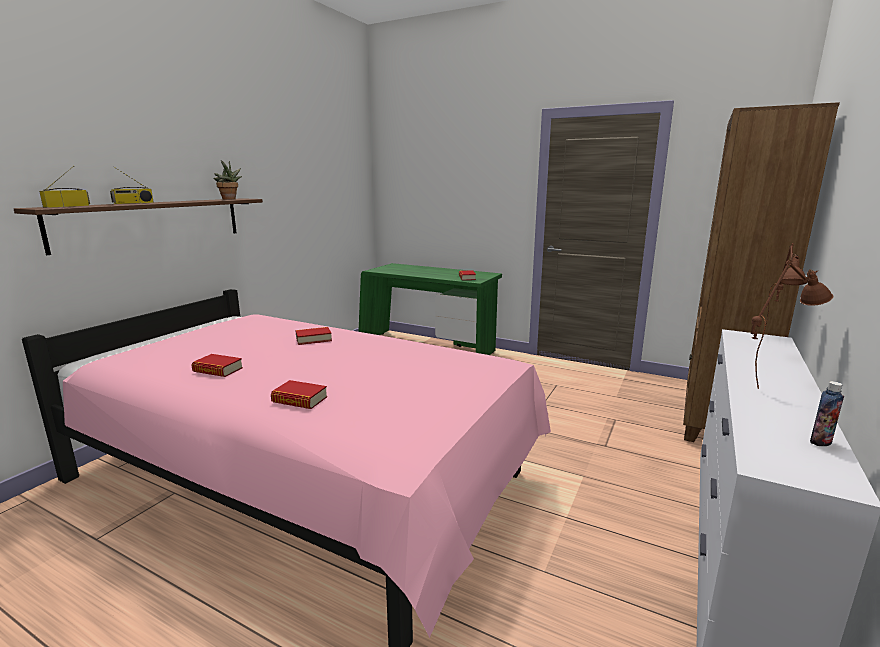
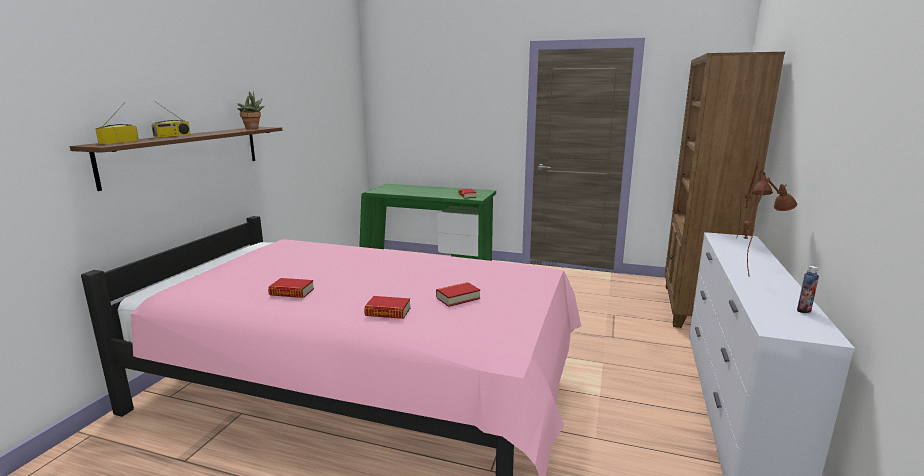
camera: 10 degrees left, 0 degrees up
(313, 339) = (361, 259): book -> book (458, 298)

